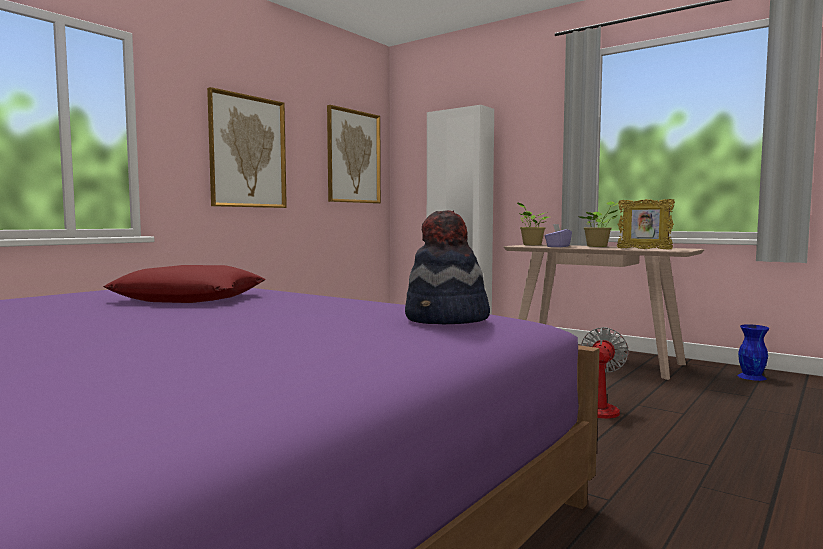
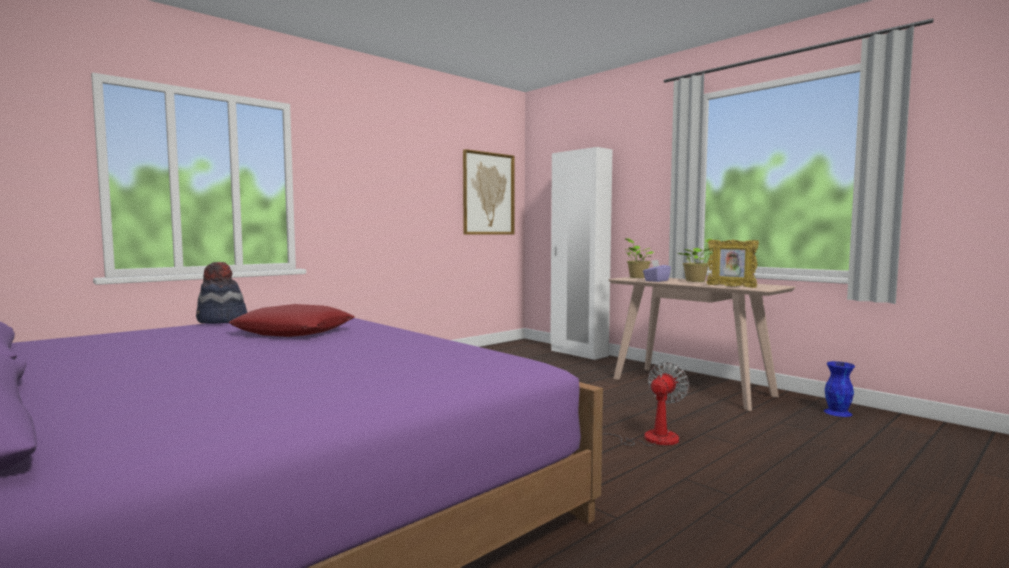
camera: 10 degrees right, 0 degrees up
(247, 152) = (389, 195): picture -> none
(447, 319) = (459, 362): hat -> hat (222, 321)

